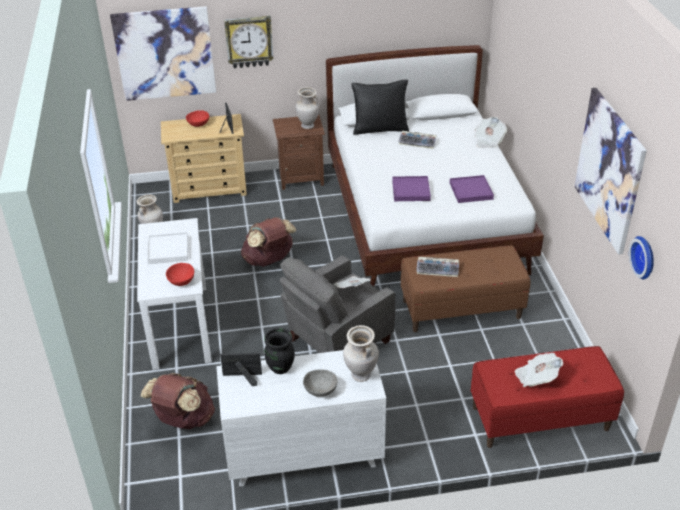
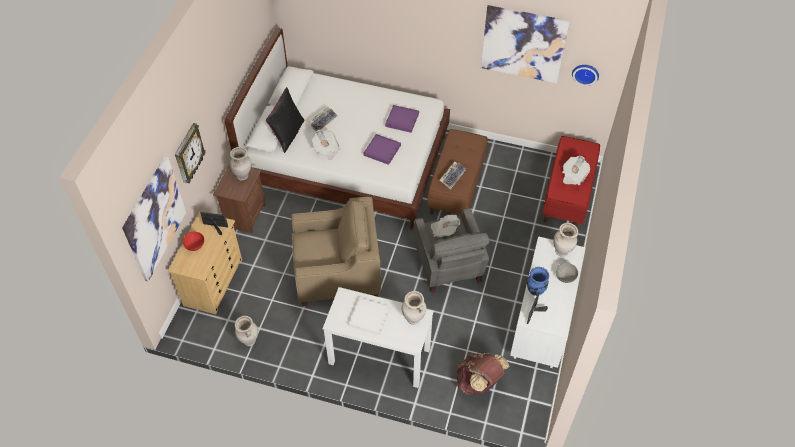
camera: 65 degrees left, 15 degrees up
(181, 281) = (413, 319): red bowl -> beige vase
(269, 260) = (337, 274): brown backpack -> beige armchair
(280, 367) = (535, 290): black vase -> blue vase
(488, 141) = (348, 83): newspaper -> newspaper (326, 149)

